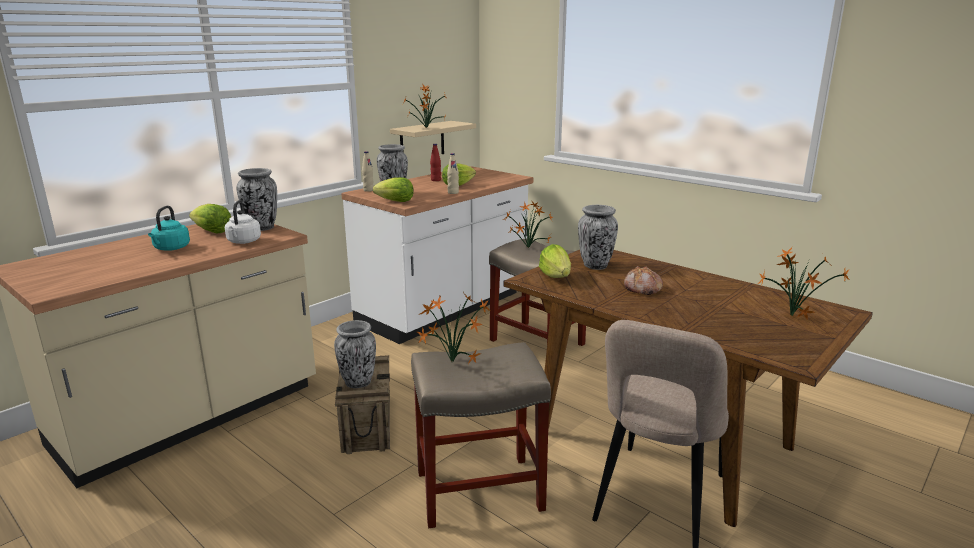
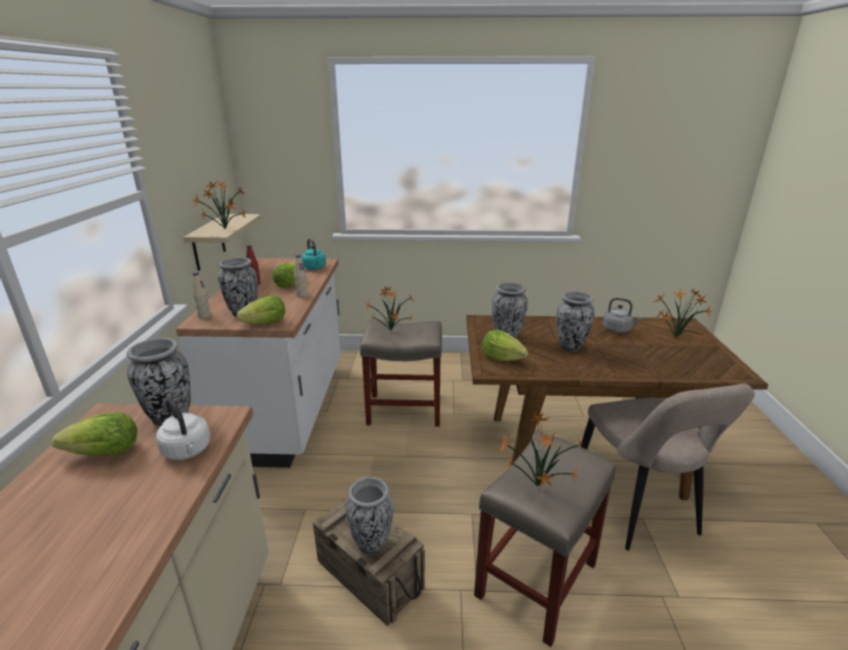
camera: 40 degrees left, 5 degrees up
(171, 248) = (90, 514): turquoise kettle -> turquoise kettle (315, 268)
(642, 289) = (570, 347): bread -> vase
(731, 293) = (618, 330): none -> grey kettle

